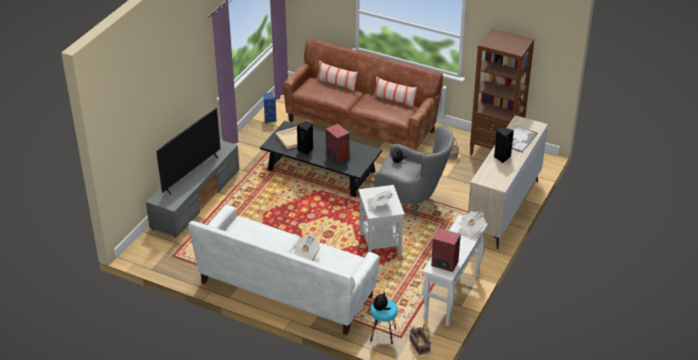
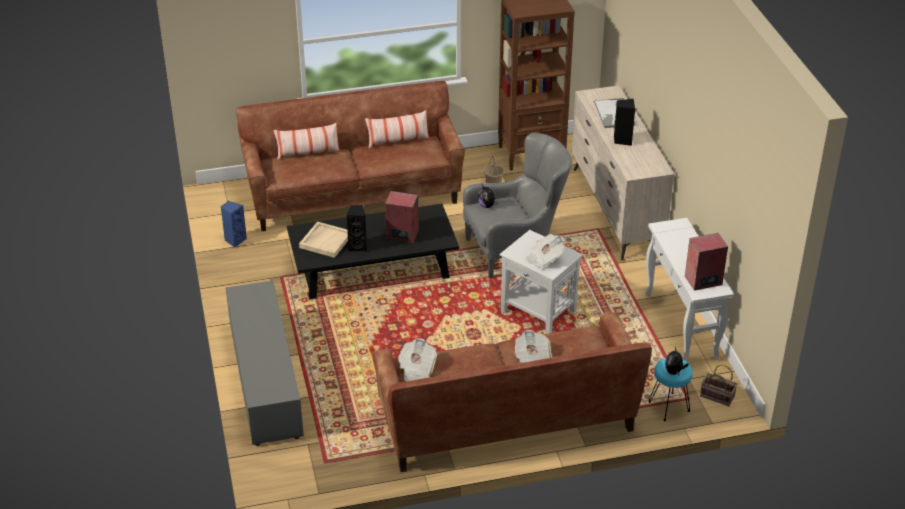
camera: 40 degrees left, 0 degrees up
(191, 174) = (261, 343): television -> none
(286, 289) = (507, 421): white sofa -> brown sofa
(470, 230) = (680, 233): newspaper -> newspaper (416, 369)

